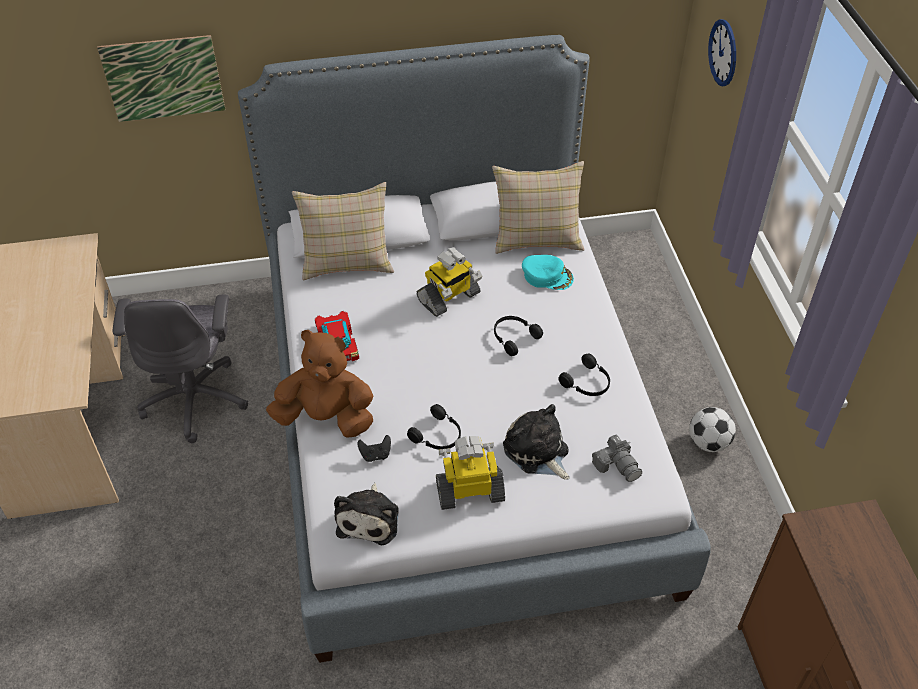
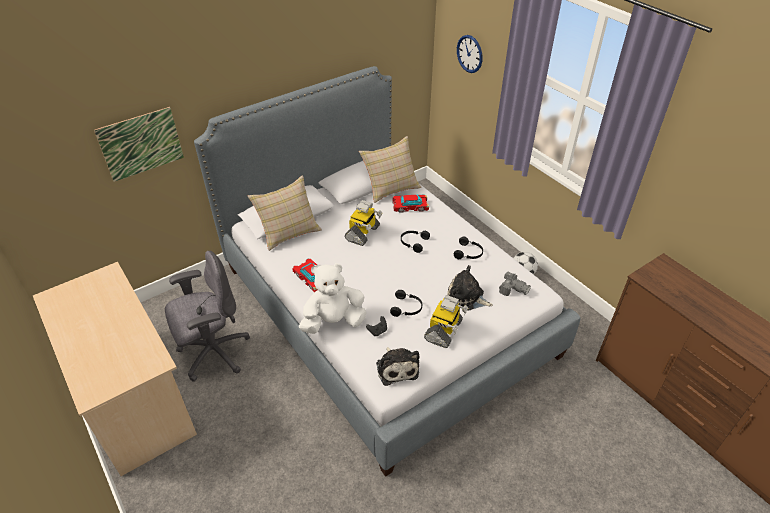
camera: 25 degrees left, 5 degrees down
(196, 398) = (213, 353): grey office chair -> grey office chair turned 90 degrees counterclockwise
(326, 417) = (333, 321): brown plush toy -> white plush toy
(470, 490) = (444, 331): toy robot -> toy robot turned 150 degrees clockwise
(547, 276) = (410, 206): turquoise cap -> toy car

